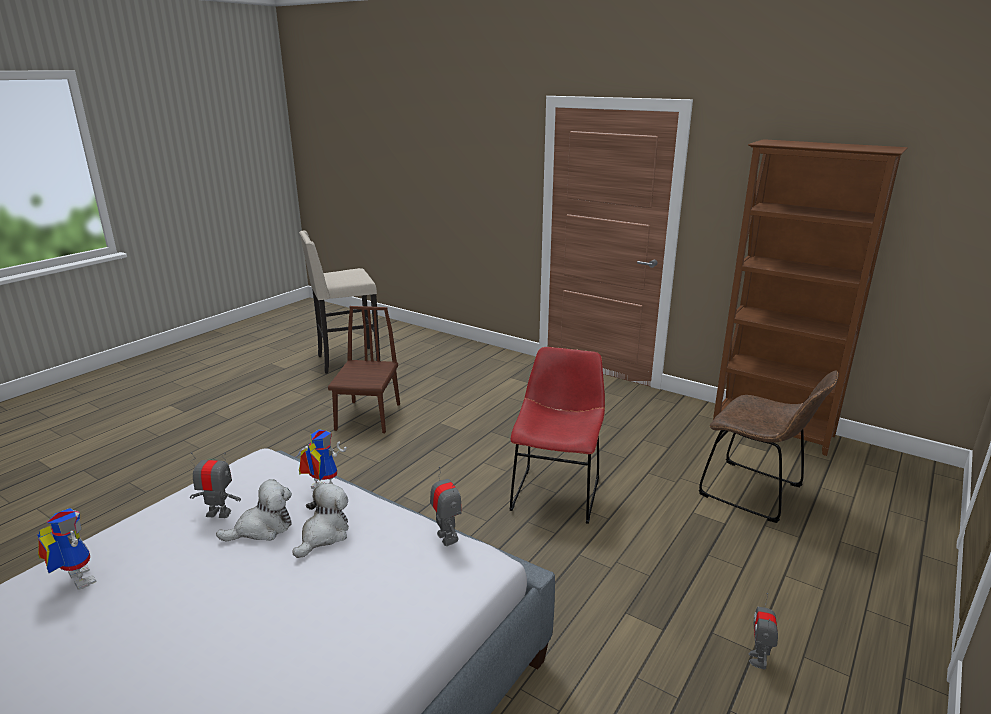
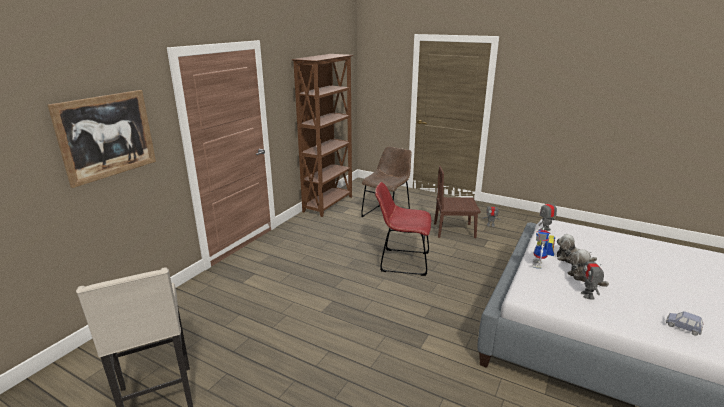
camera: 95 degrees left, 0 degrees up
(74, 579) = (682, 327): toy robot -> blue toy car
(368, 417) = (309, 355): brown chair -> brown chair (454, 230)
(474, 169) = (107, 136): none -> picture

